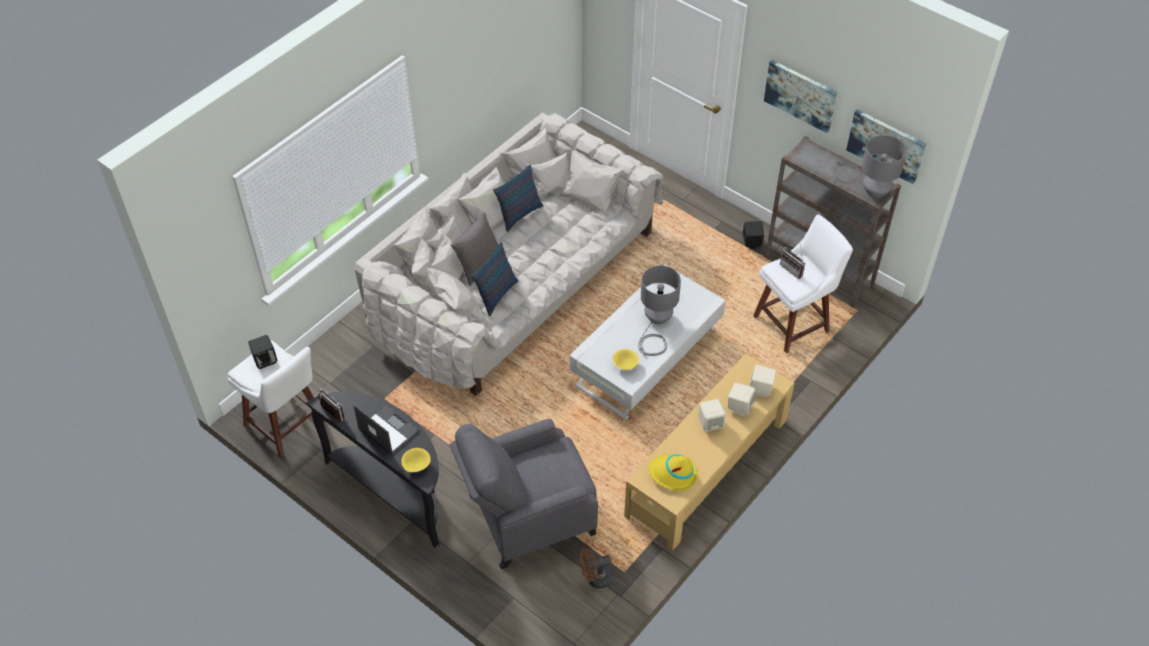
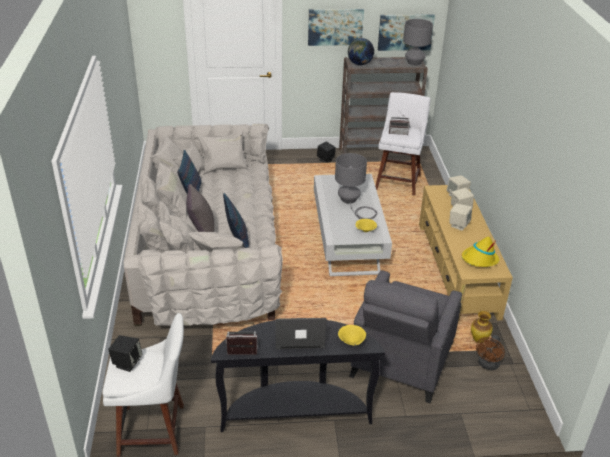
camera: 45 degrees left, 15 degrees down
(621, 552) = (479, 340): none -> vase
(807, 157) = (360, 64): none -> globe

